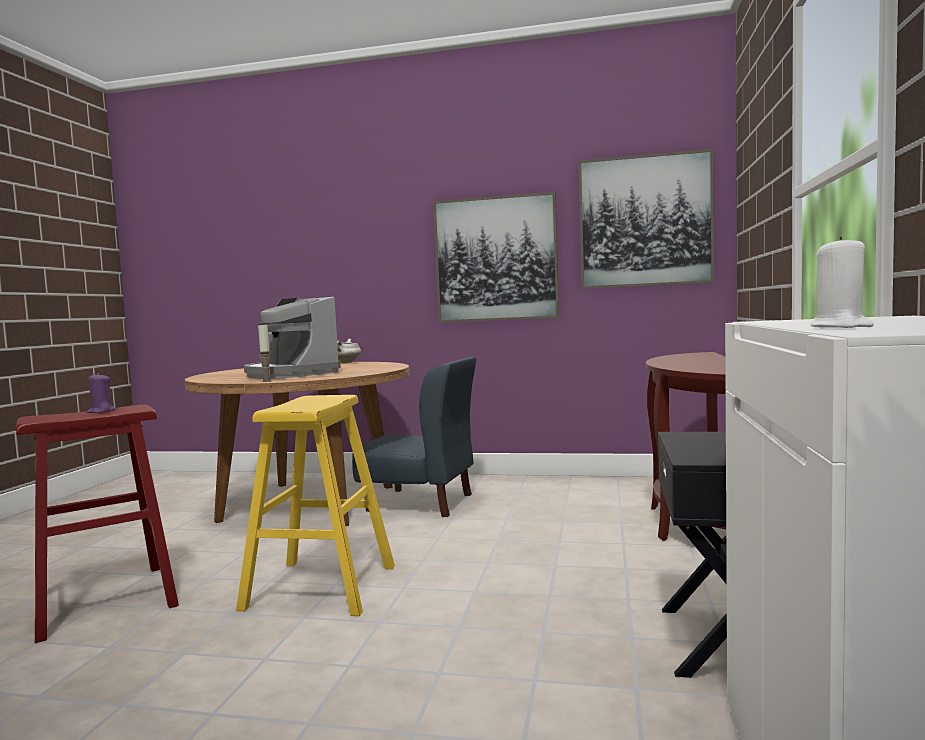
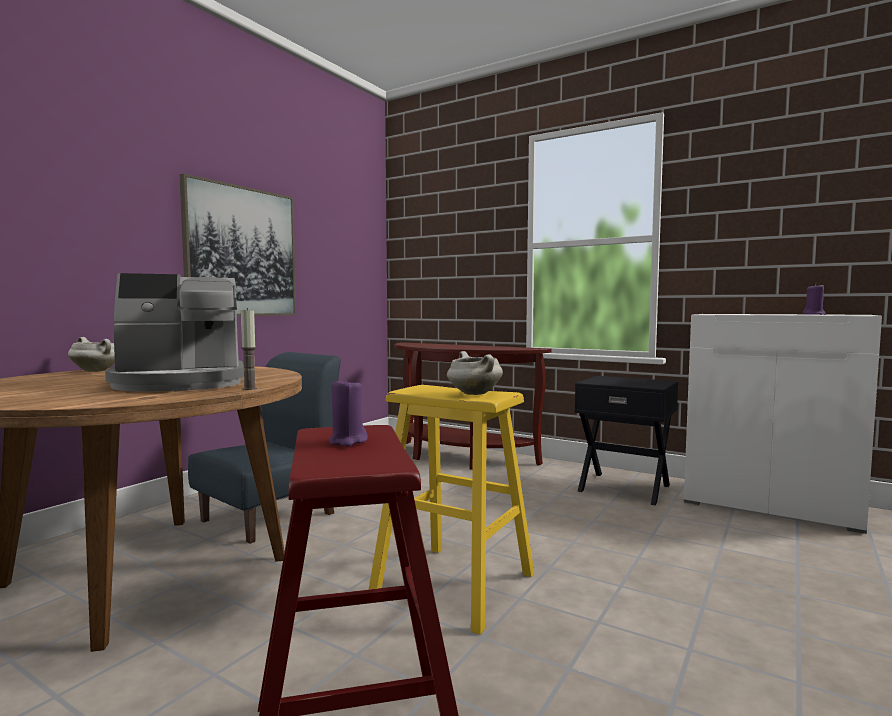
camera: 70 degrees left, 0 degrees up
(298, 405) = (473, 394): none -> white cooking pot
(645, 221) = (344, 239): picture -> none
(840, 327) = (814, 314): white candle -> purple candle

